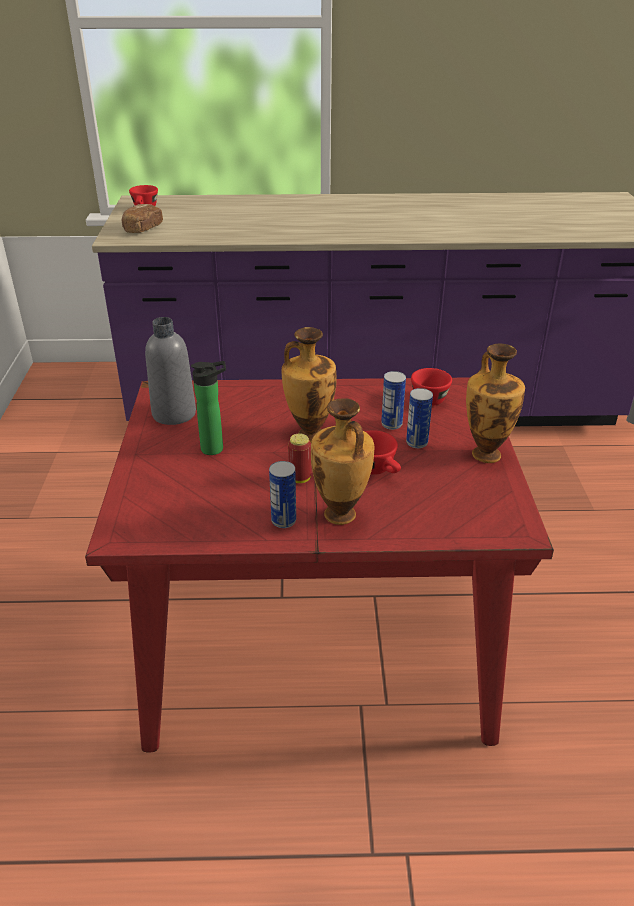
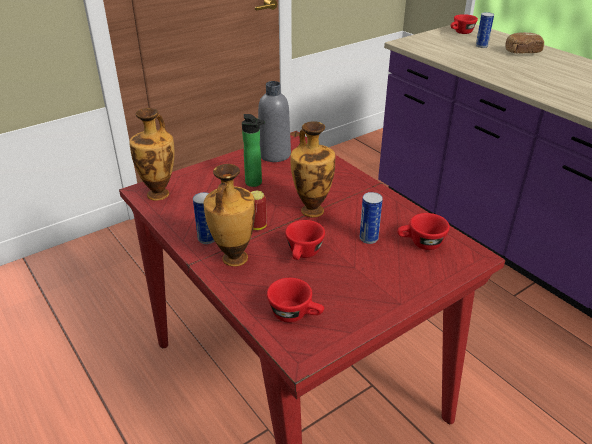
camera: 55 degrees right, 0 degrees up
(142, 229) = (432, 43): bread -> bread (522, 52)
(417, 442) = (359, 259): can -> can (481, 46)
(463, 511) = (296, 314): none -> red cup
(485, 453) = (387, 299): vase -> vase (160, 194)

